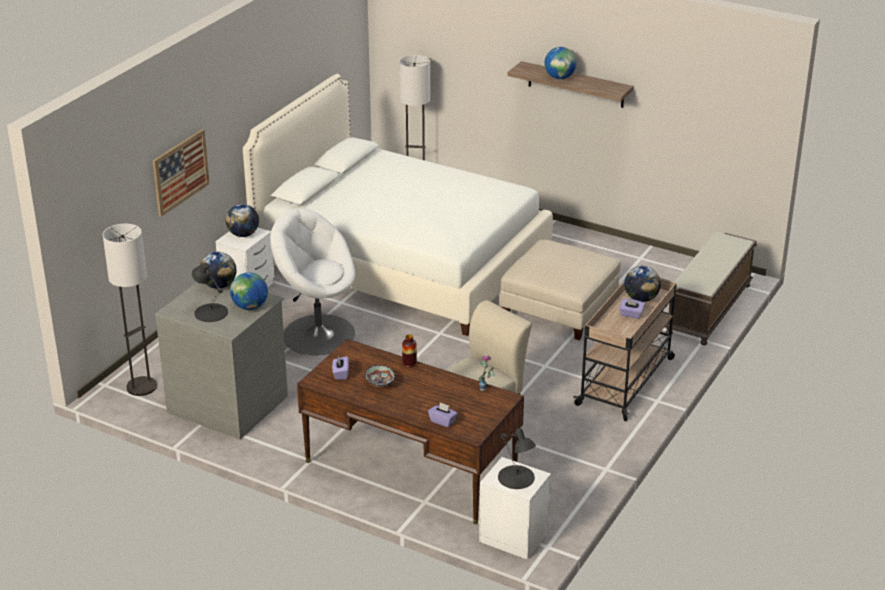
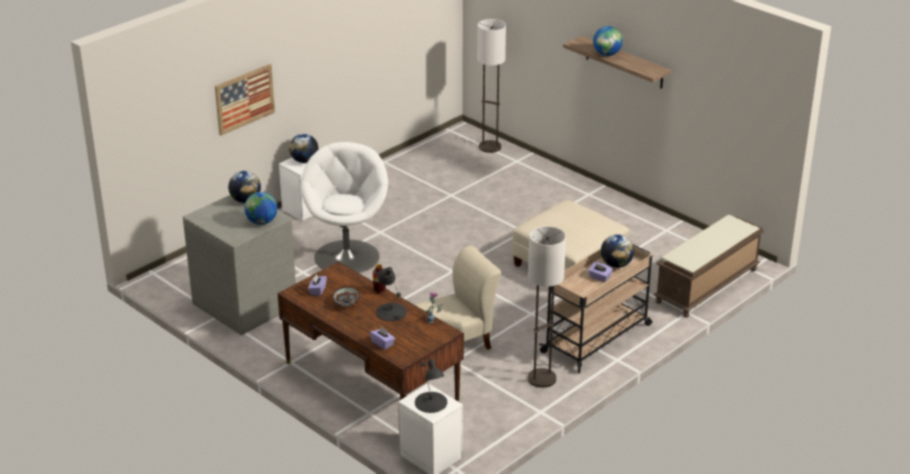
camera: 15 degrees right, 0 degrees up
(141, 387) = (182, 279): floor lamp -> floor lamp (542, 378)
(211, 312) = (227, 222): black table lamp -> black table lamp (391, 311)
(317, 334) = (347, 256): white armchair -> white armchair turned 60 degrees clockwise
(401, 262) = (449, 204): white bed -> none

